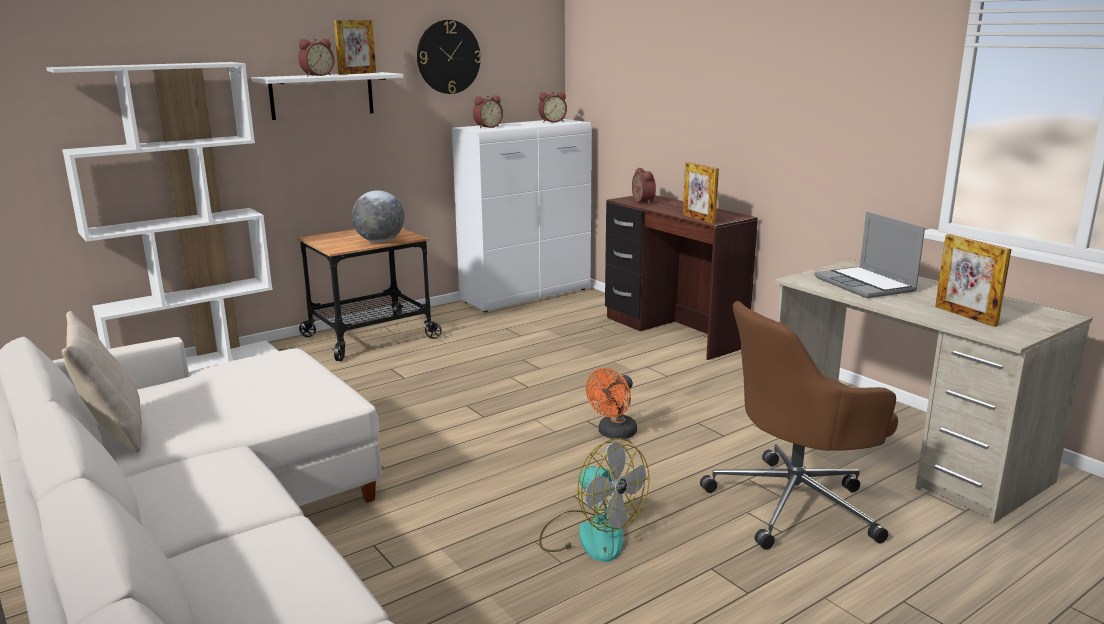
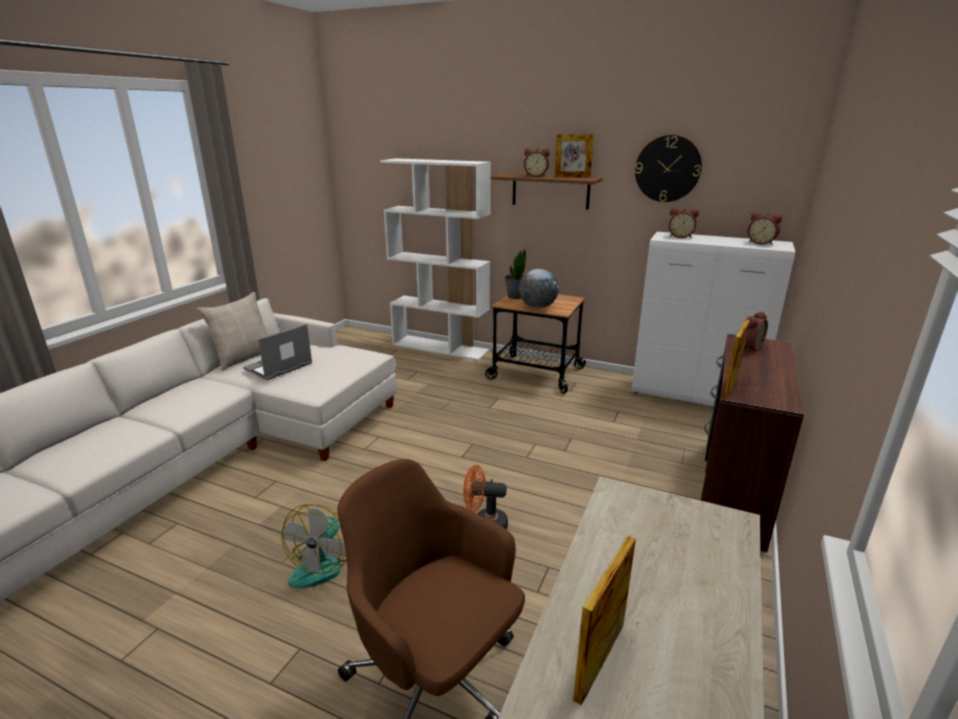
camera: 60 degrees right, 5 degrees up
(322, 95) = (550, 191): white shelf -> brown shelf
(325, 241) = (515, 296): none -> potted plant
(866, 285) = (652, 544): laptop -> laptop (278, 367)

